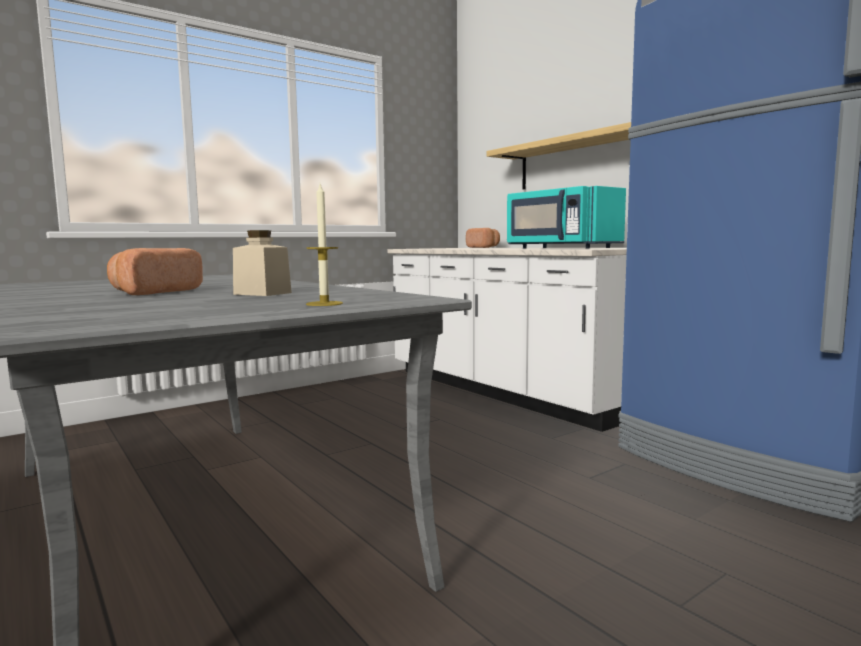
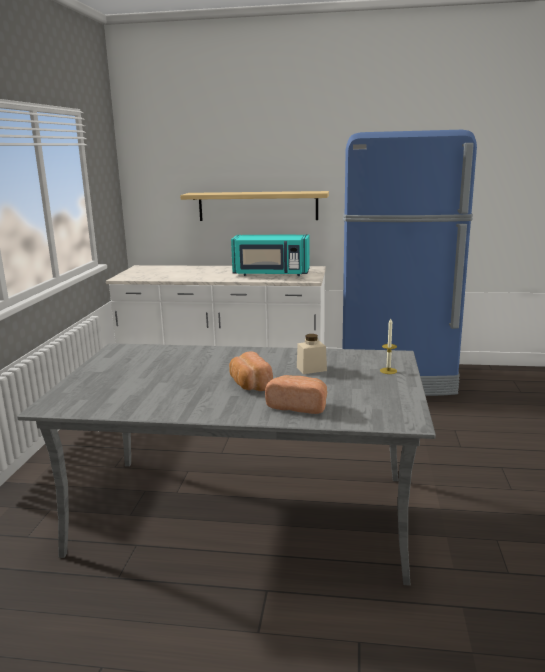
camera: 45 degrees left, 10 degrees up
(484, 247) = (177, 268): bread -> bread (298, 406)

